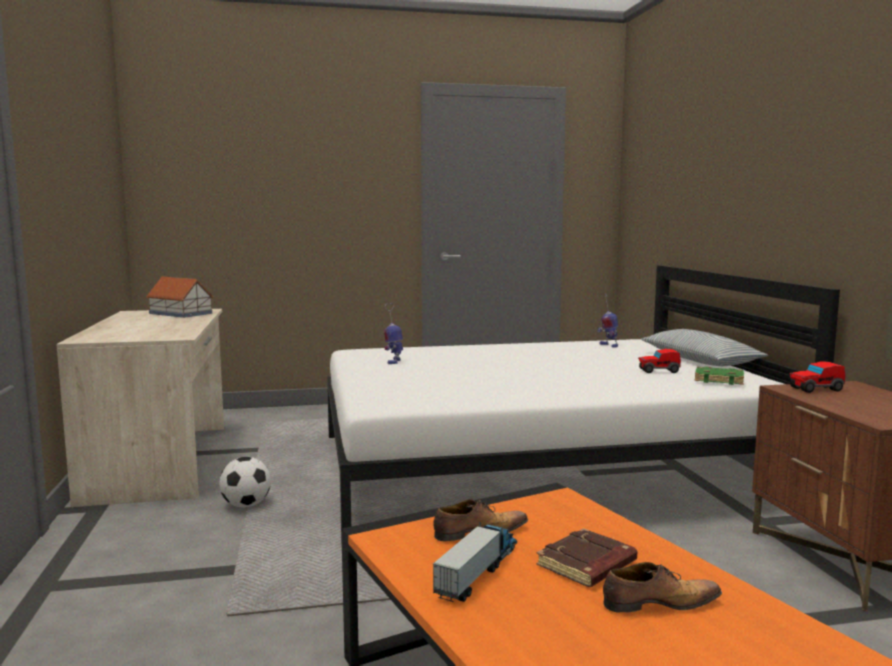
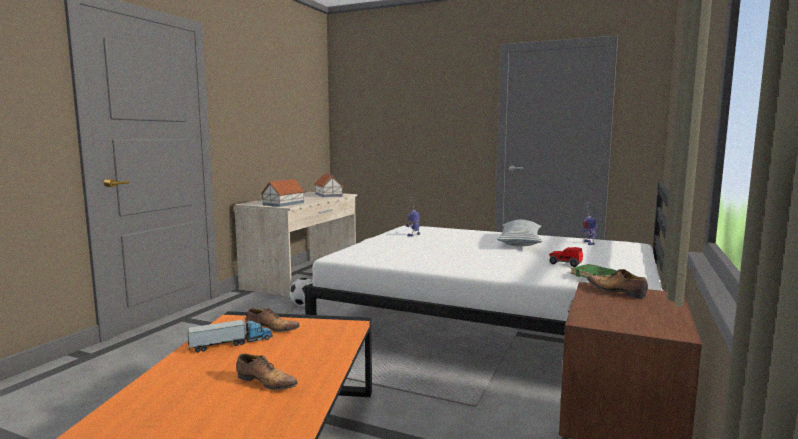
camera: 35 degrees right, 0 degrees up
(154, 334) = (283, 204): none -> toy house
(587, 565) = (280, 356): brown book -> none
(699, 360) = (632, 262): pillow -> pillow (520, 242)
(815, 389) = (616, 291): toy car -> shoe

